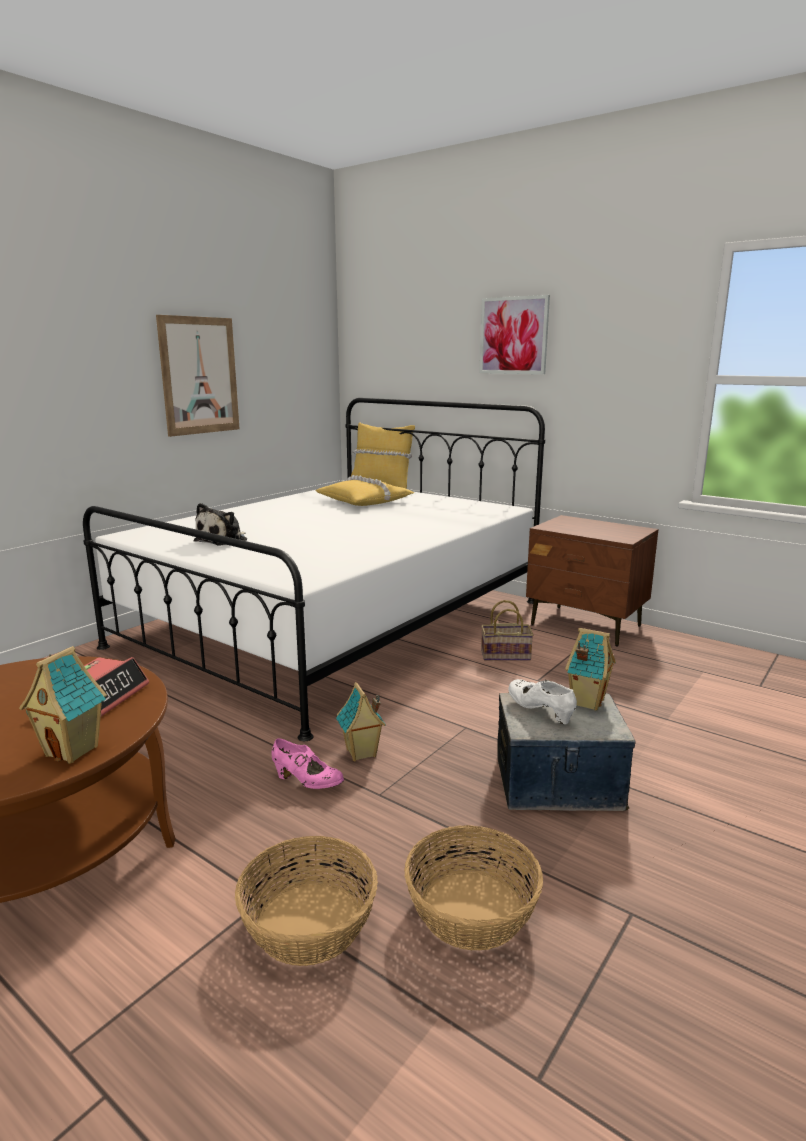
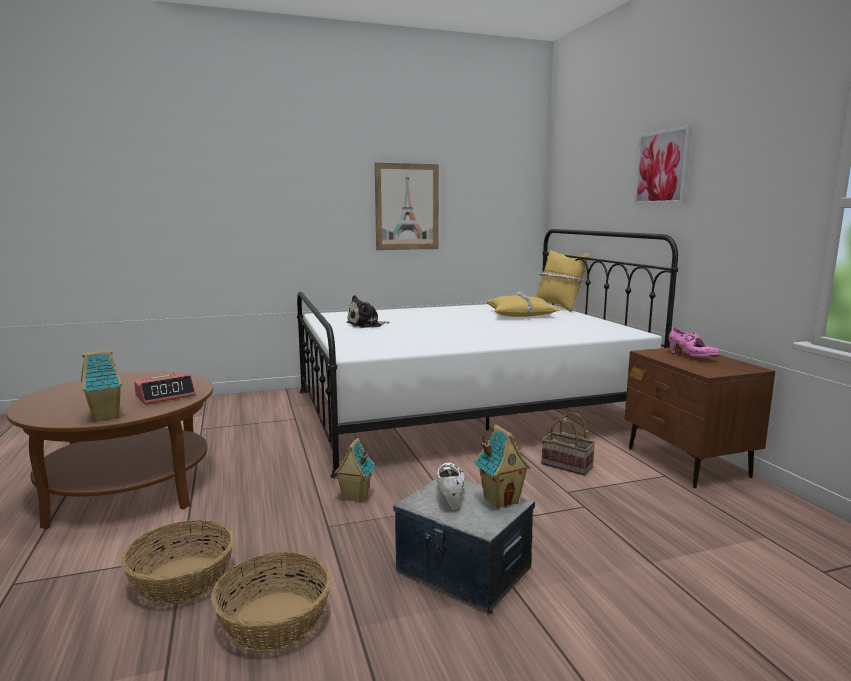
camera: 35 degrees right, 5 degrees down
(307, 782) = (297, 502): pink shoe -> pink shoe (691, 357)

